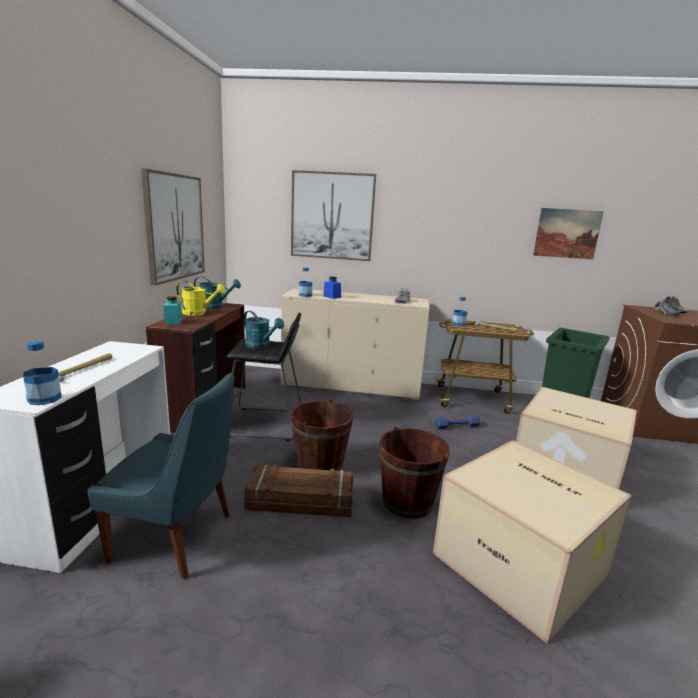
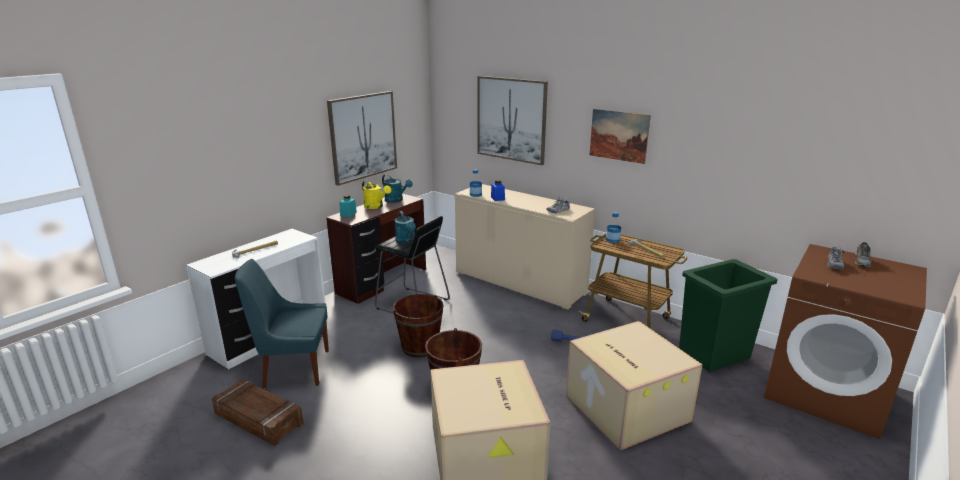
camera: 30 degrees right, 5 degrees up
(44, 399) = (221, 268): bottle -> none
(177, 538) = (293, 368): blue chair -> blue chair turned 135 degrees clockwise
(300, 500) = (383, 367): crate -> crate (259, 418)
(567, 233) = (741, 153): picture -> picture (619, 135)

